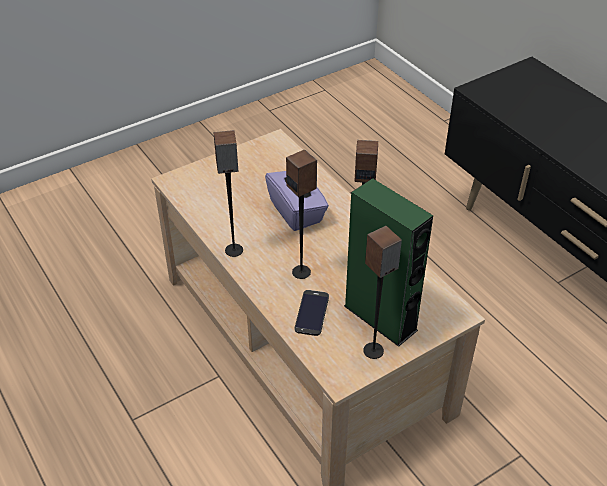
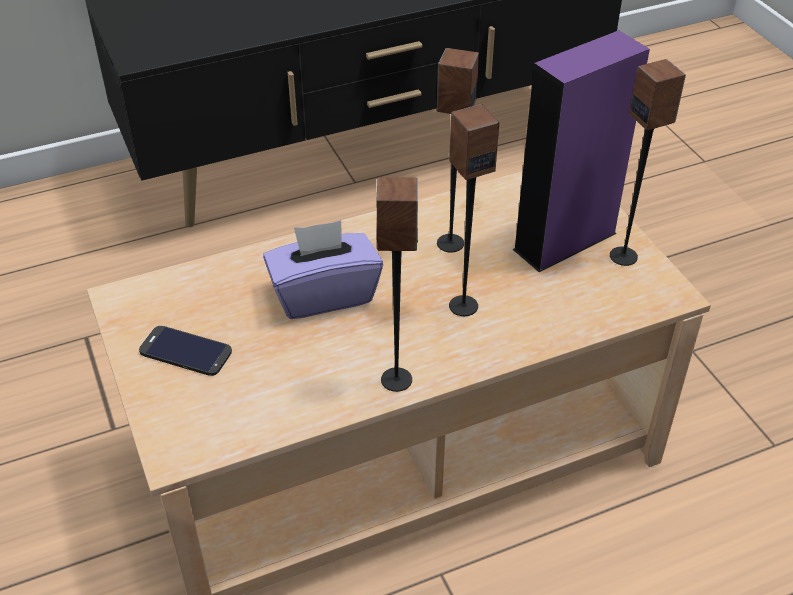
camera: 80 degrees left, 0 degrees up
(312, 313) = (549, 305): phone -> phone (185, 351)
(380, 318) = (565, 241): green speaker -> purple speaker

